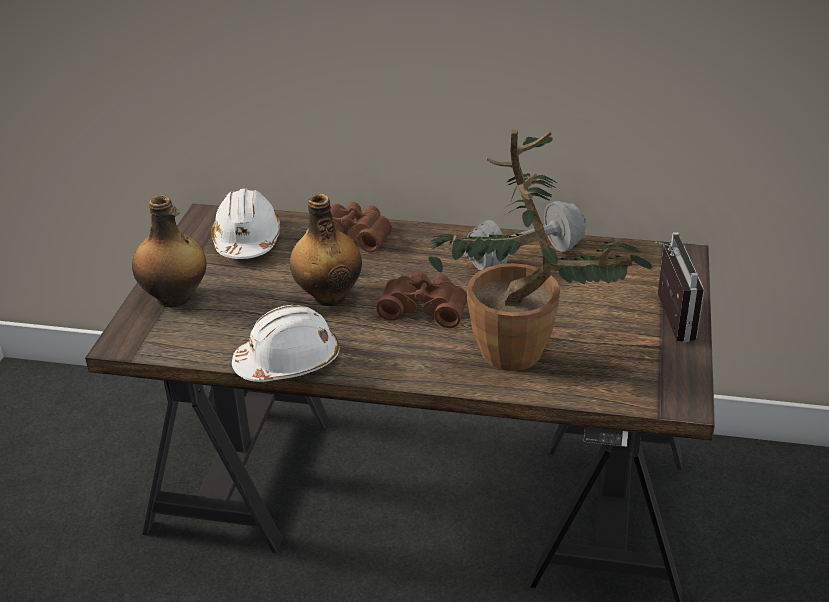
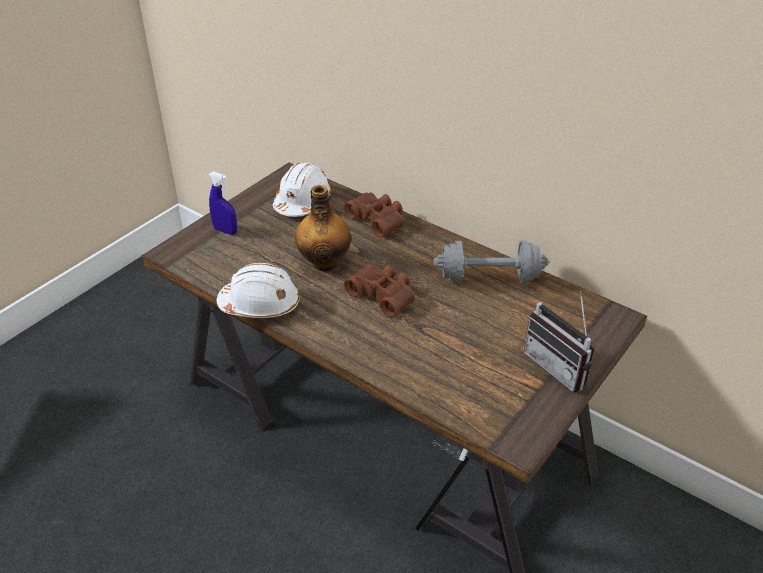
camera: 25 degrees right, 5 degrees up
(175, 298) = (225, 231): bottle -> blue spray bottle
(527, 356) = (428, 360): potted plant -> none
(665, 318) = (560, 366): radio -> radio turned 120 degrees clockwise

